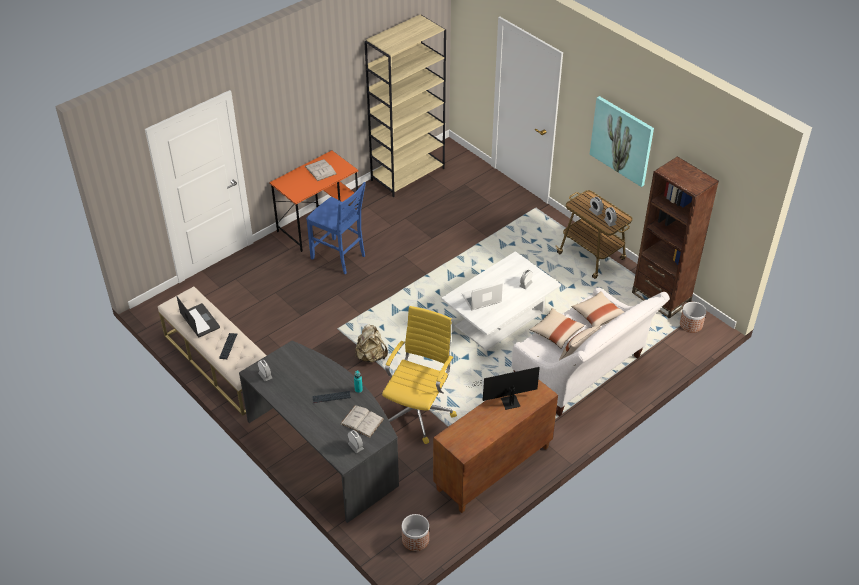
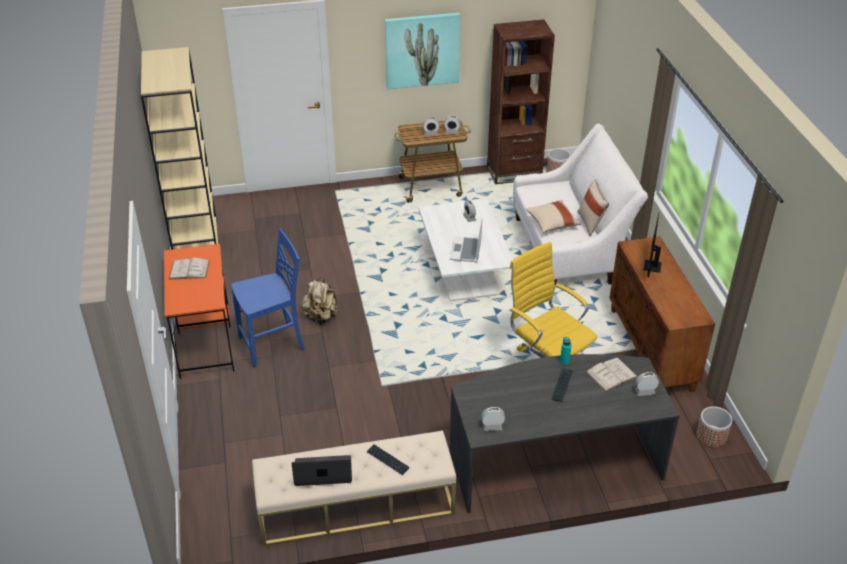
camera: 60 degrees left, 5 degrees down
(371, 356) = (443, 376): beige backpack -> beige backpack (321, 317)
(597, 316) = (547, 193): beige pillow -> none

